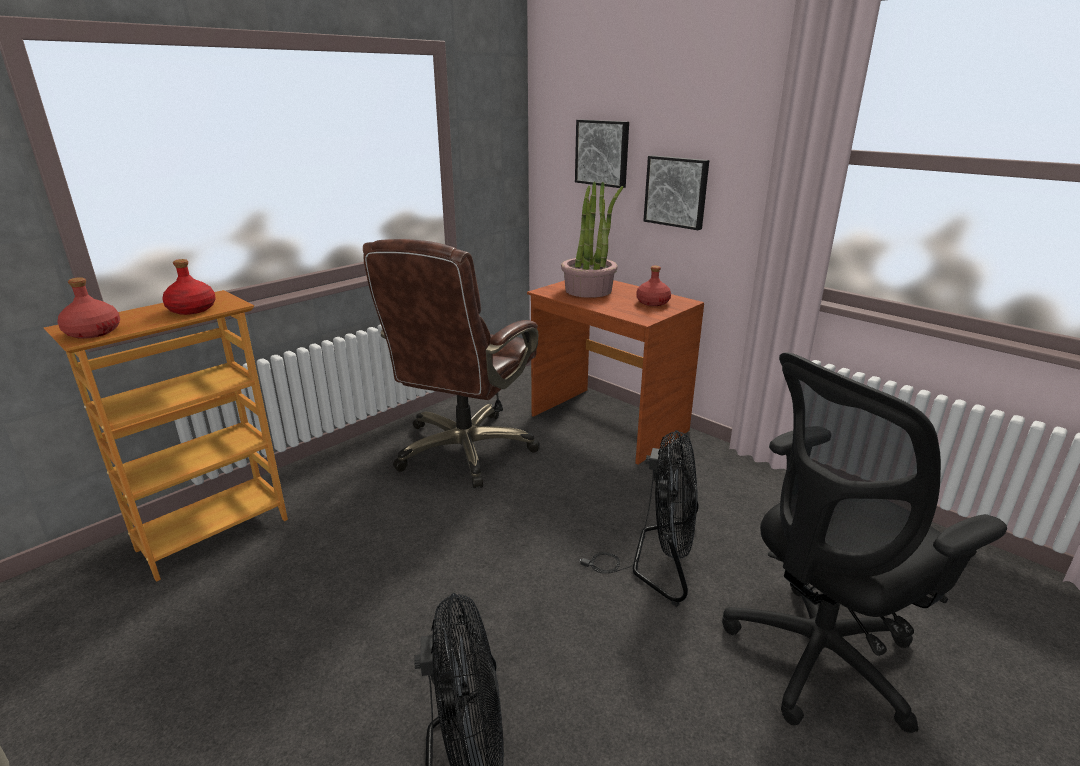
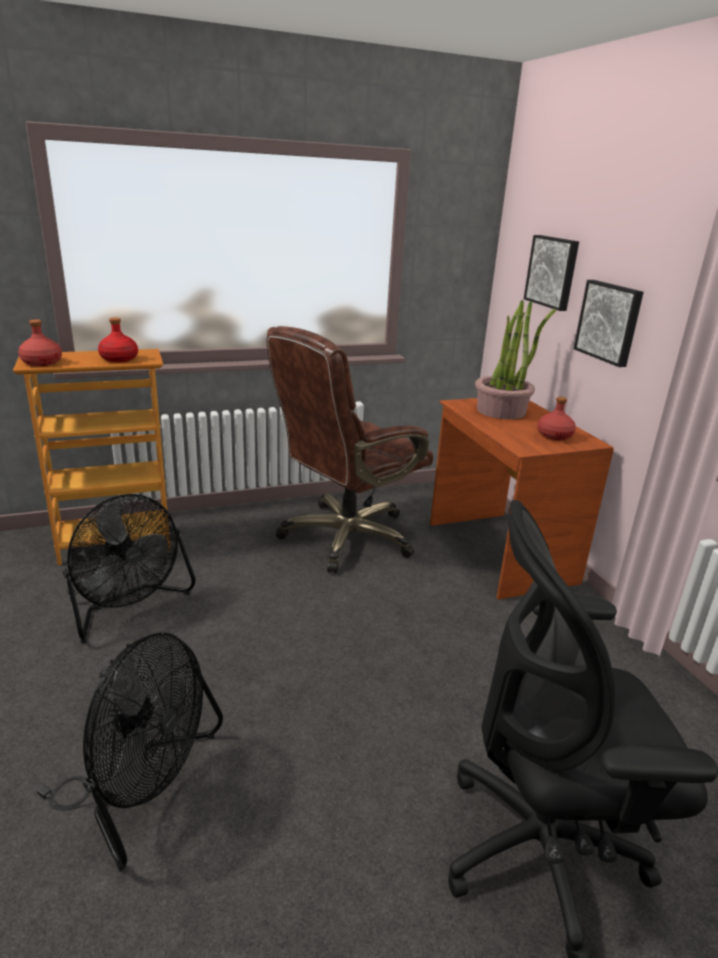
camera: 25 degrees right, 0 degrees up
(655, 558) = (444, 691): black fan -> black fan (123, 607)

